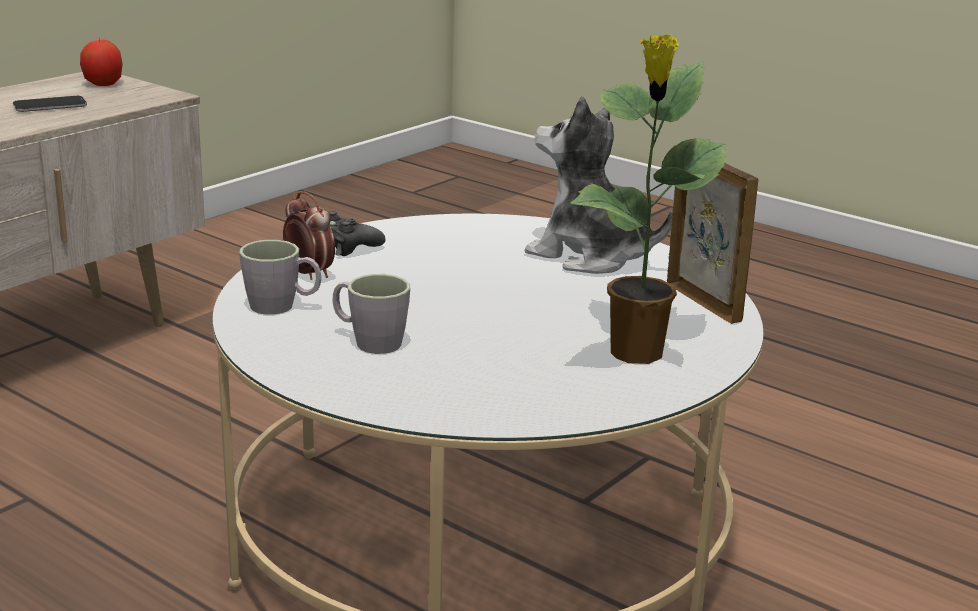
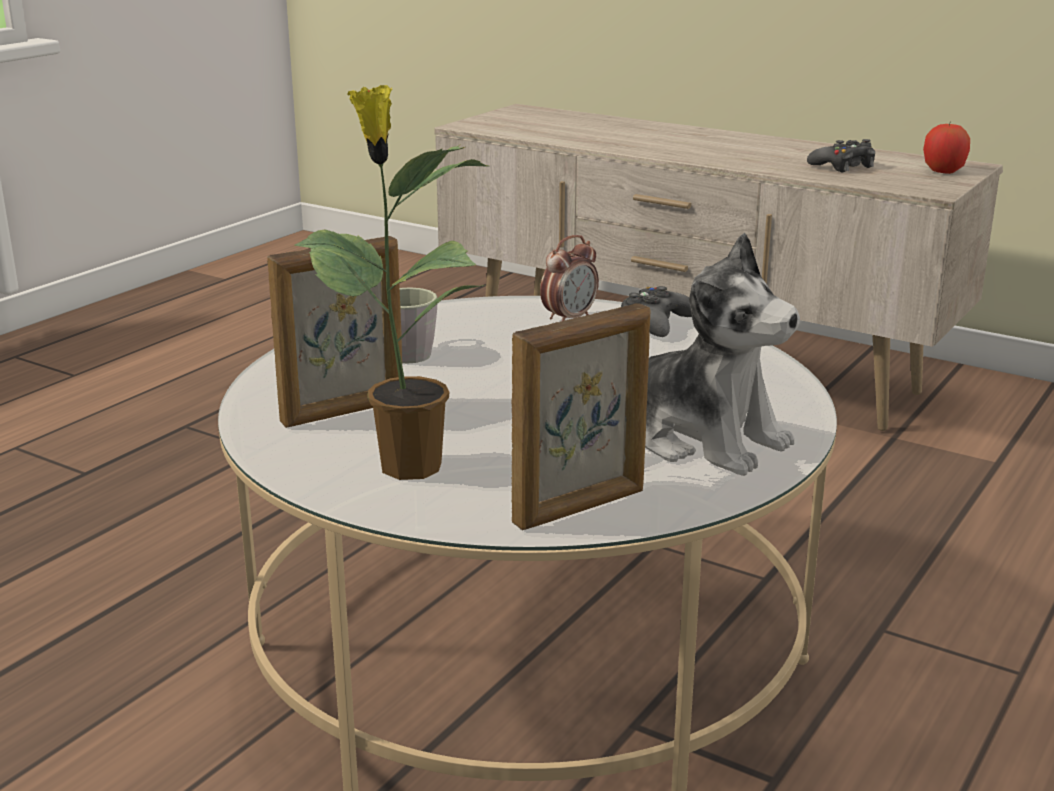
camera: 85 degrees right, 0 degrees up
(50, 106) = (843, 166): phone -> black game controller
(282, 307) = (484, 316): grey mug -> none
(519, 376) = (344, 412): none -> picture frame
(590, 256) = (705, 439): plush toy -> plush toy turned 105 degrees clockwise

